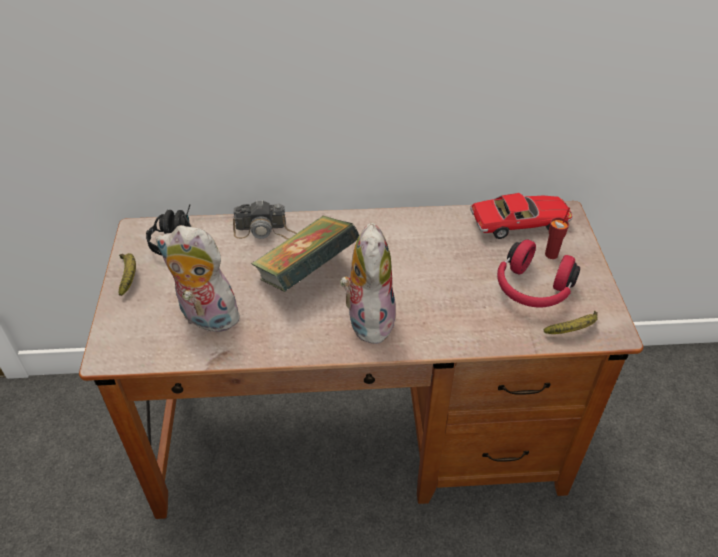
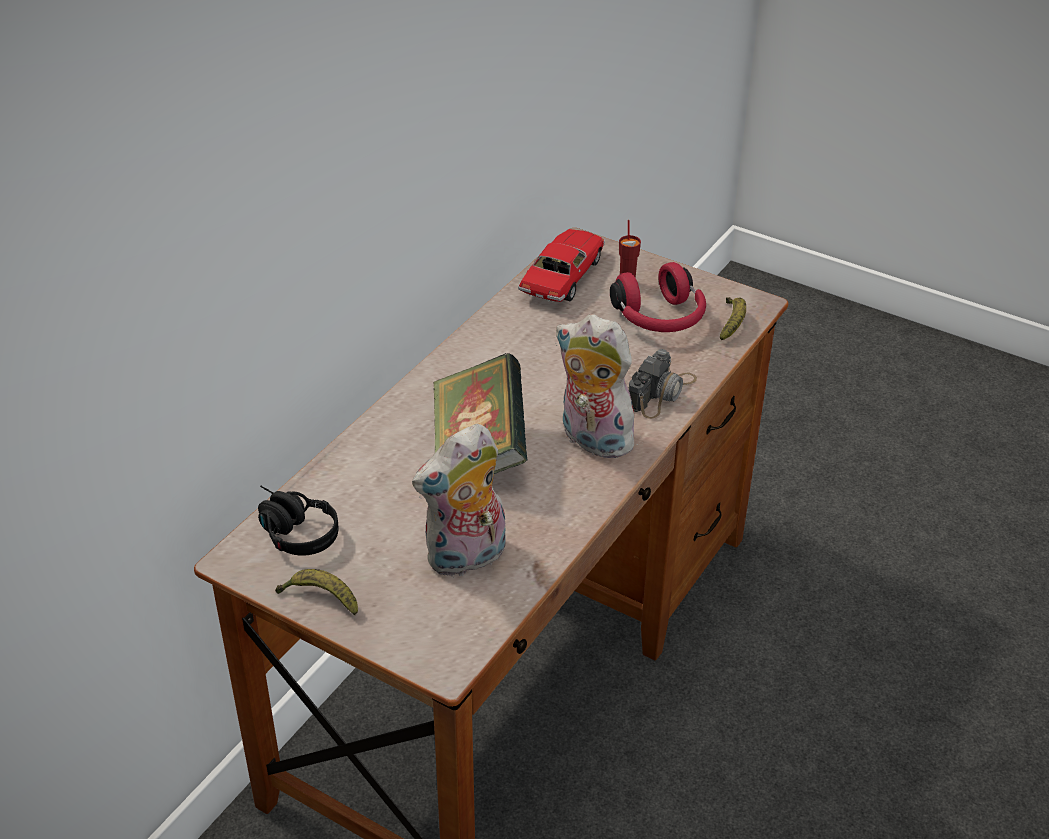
camera: 55 degrees left, 5 degrees down
(265, 231) = (369, 452): camera -> camera (661, 392)

